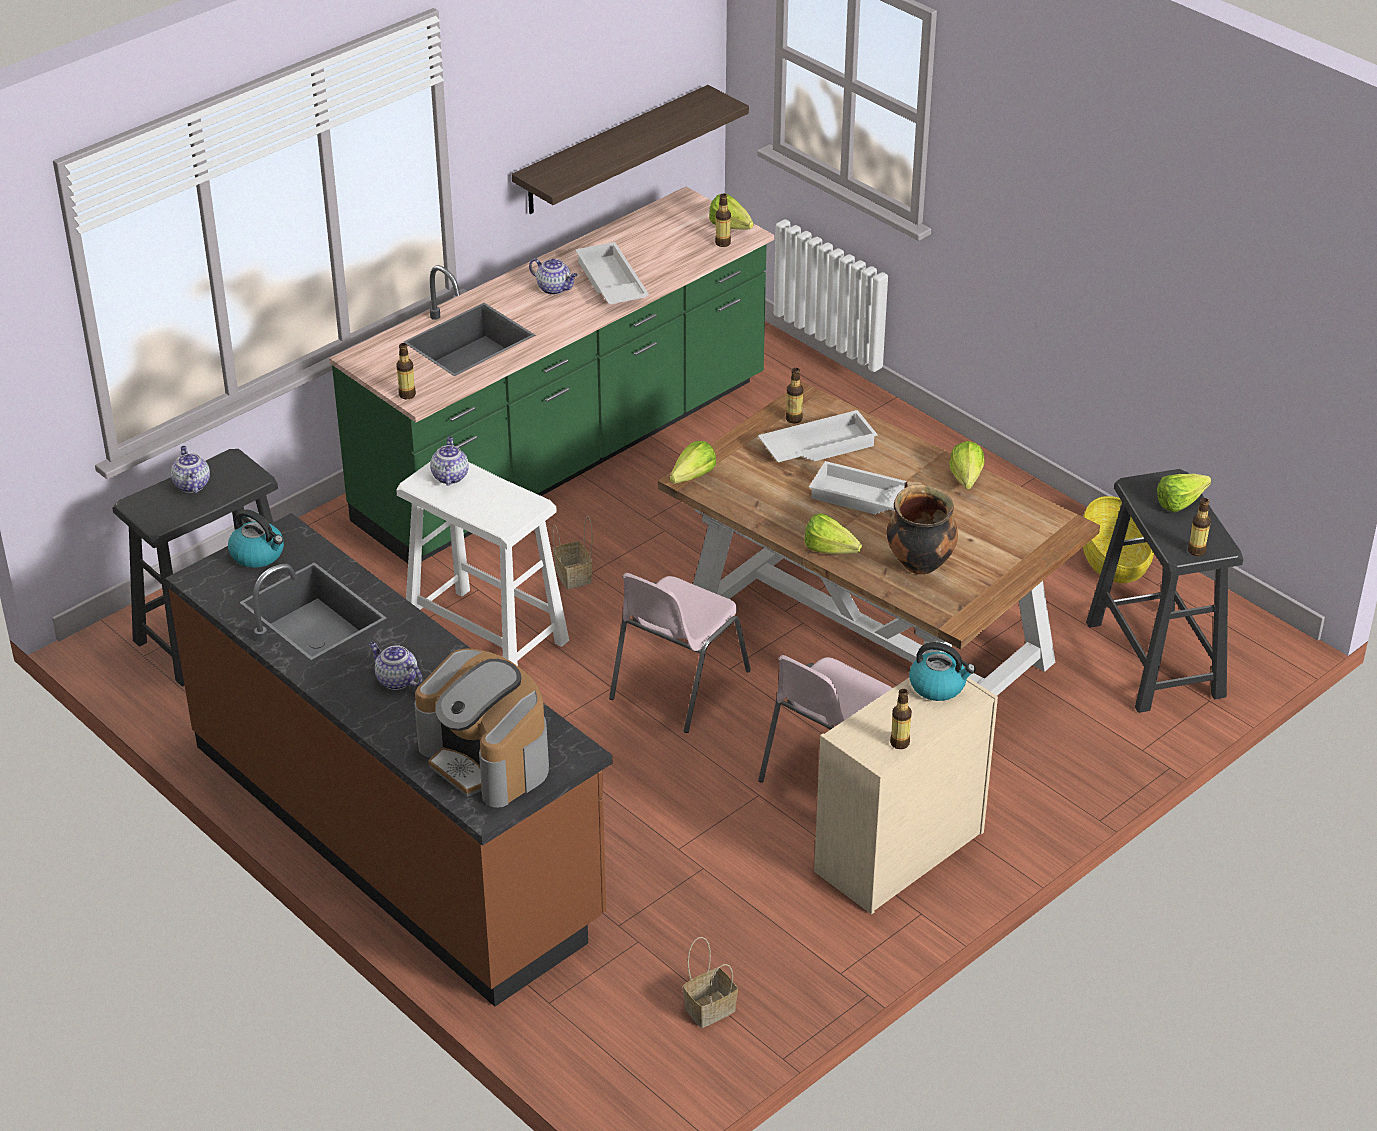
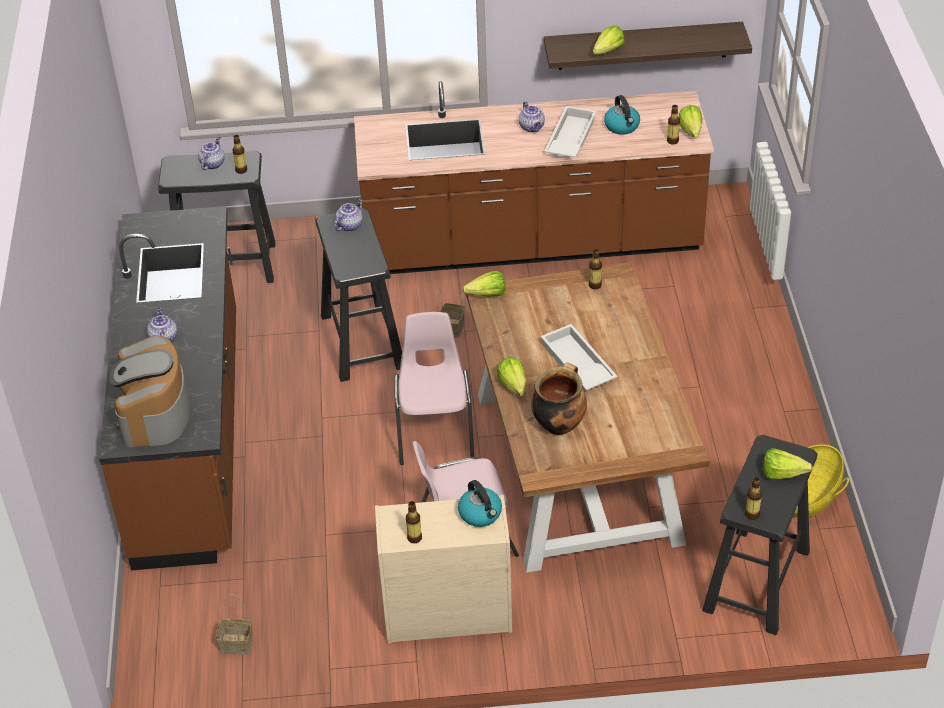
camera: 40 degrees right, 5 degrees up
(258, 554) = (181, 223): kettle -> kettle (622, 126)
(407, 395) = (368, 160): bottle -> bottle (241, 170)
(487, 638) = (362, 342): white stool -> black stool
(565, 454) = (532, 245): green counter -> brown counter
(676, 685) = (435, 430): pink chair -> pink chair turned 105 degrees clockwise
(817, 445) = (588, 311): white tray -> none
(965, 482) = (654, 384): lettuce -> lettuce (605, 53)

